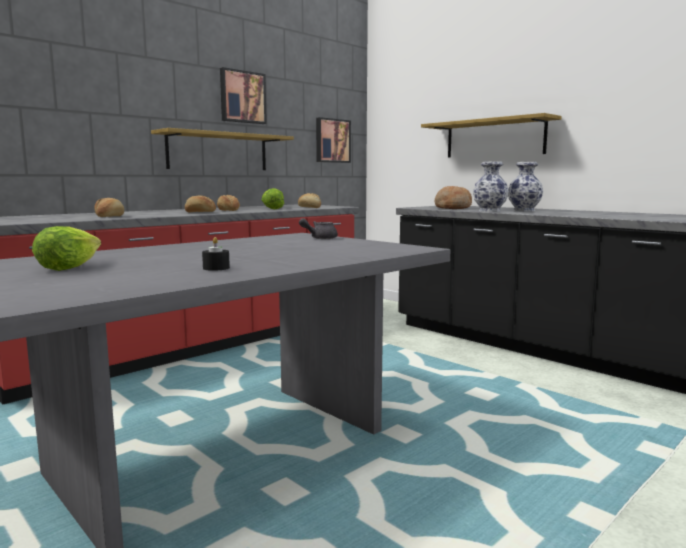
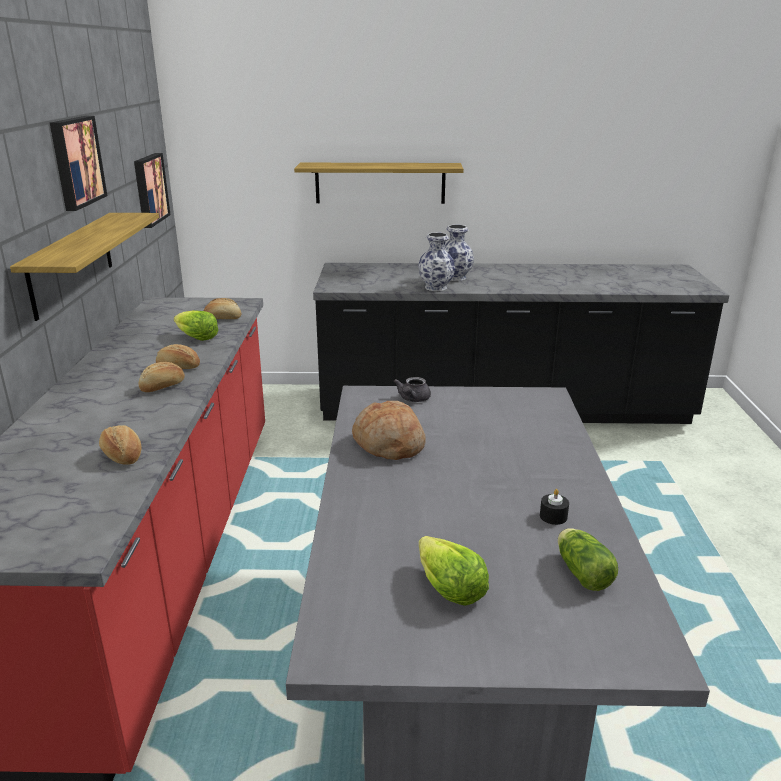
camera: 45 degrees left, 15 degrees up
(141, 279) = (581, 571): none -> lettuce
(452, 208) = (374, 282): bread -> bread (388, 444)

